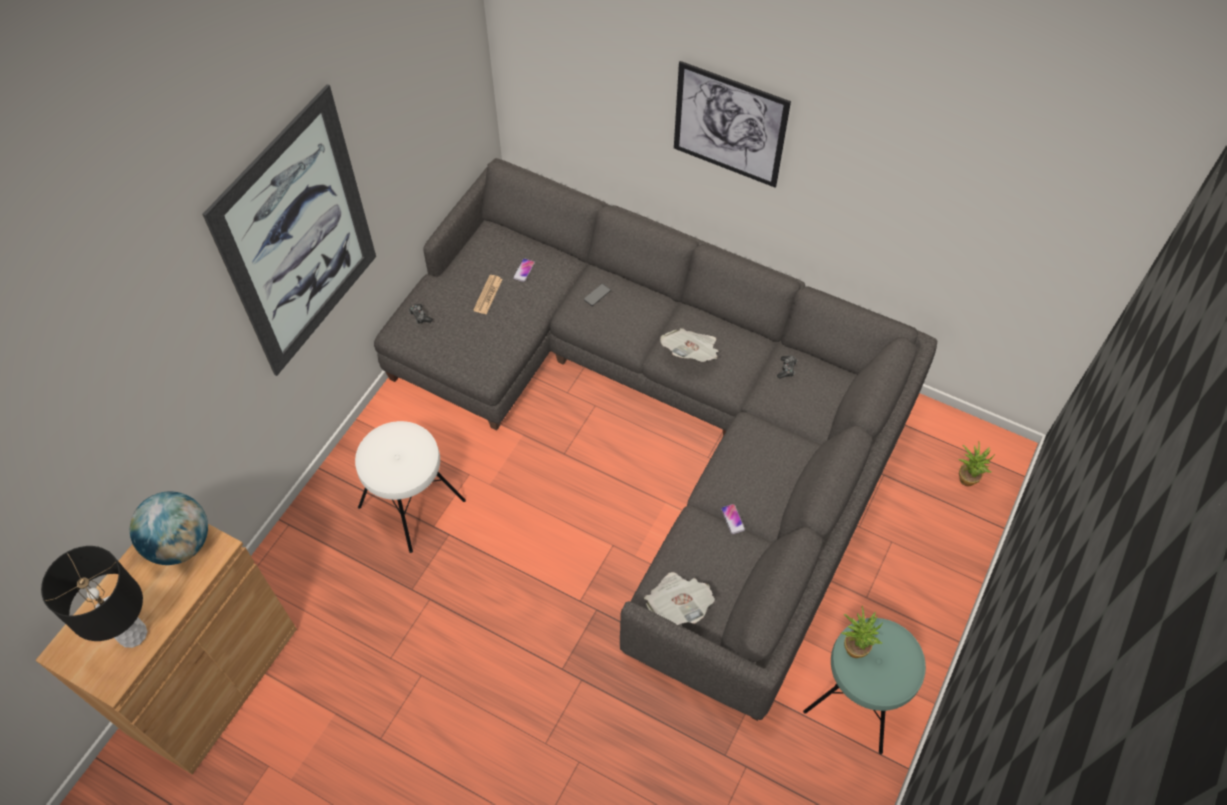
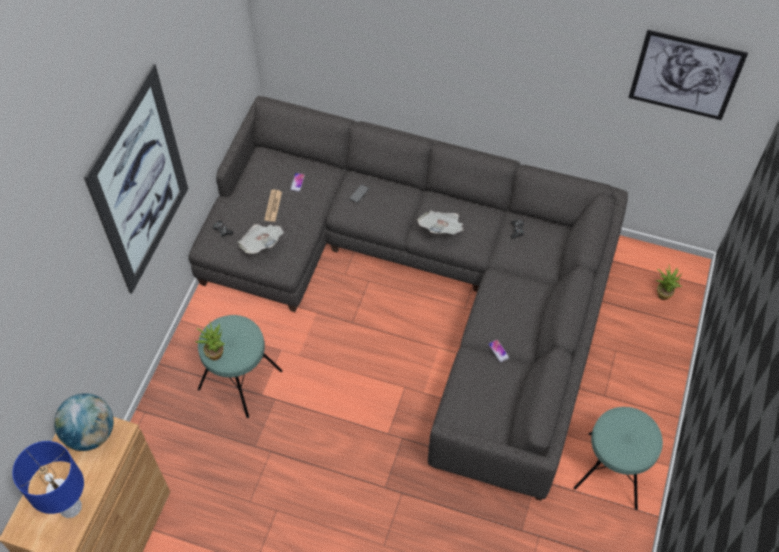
camera: 10 degrees left, 0 degrees up
(133, 634) = (71, 507): black table lamp -> blue table lamp
(412, 504) = (240, 380): white stool -> turquoise stool
(677, 605) = (470, 422): newspaper -> newspaper (261, 244)
(729, 125) = (451, 50): picture -> picture (685, 75)
(855, 645) = (608, 429): potted plant -> potted plant (215, 351)

